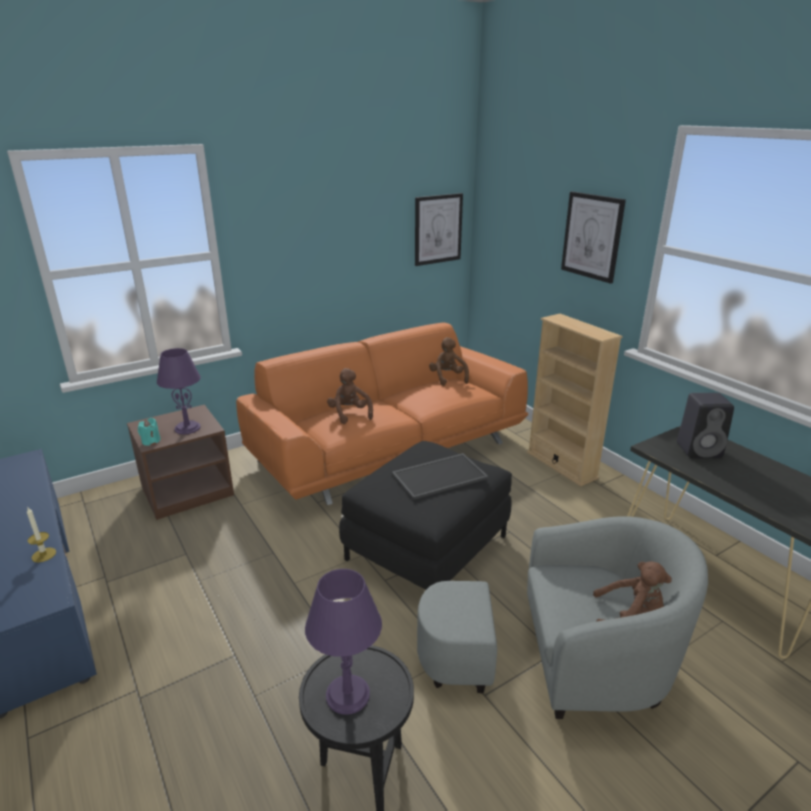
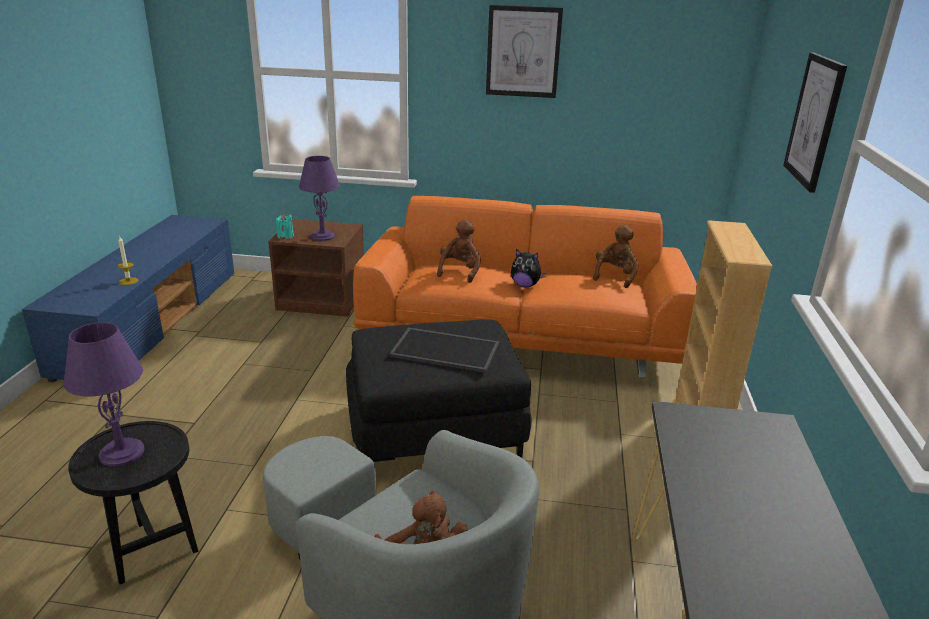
camera: 40 degrees right, 0 degrees up
(401, 407) = (525, 285): none -> plush toy
(438, 229) = (690, 94): picture -> picture (523, 52)
(700, 450) = (739, 445): black speaker -> none

